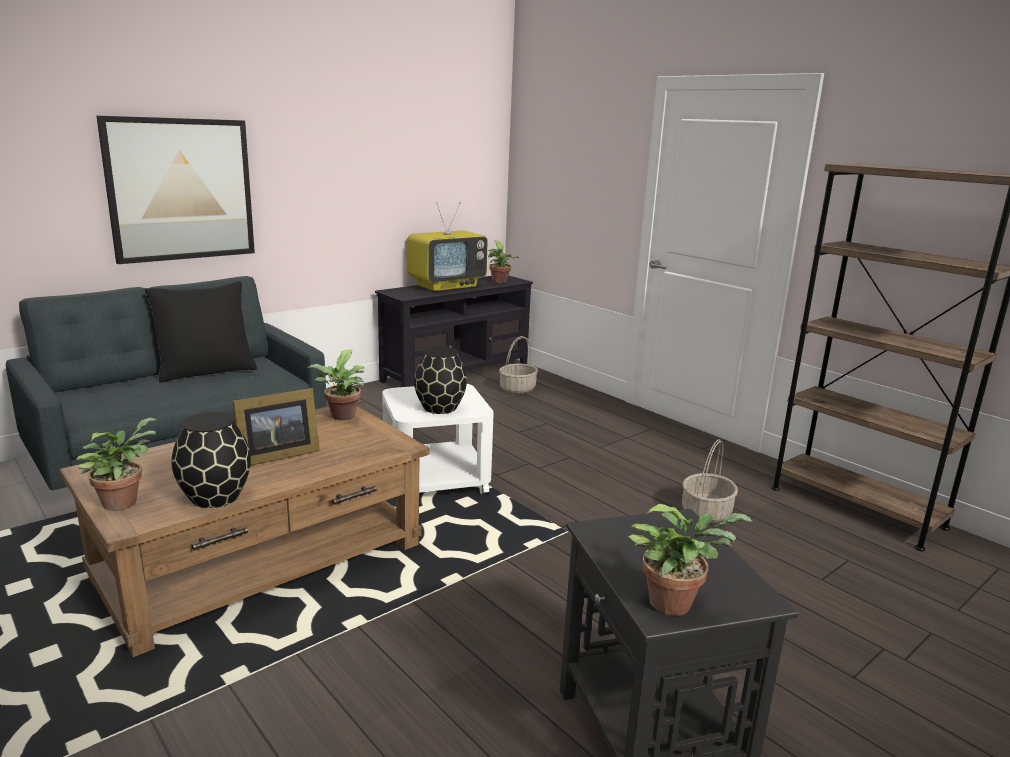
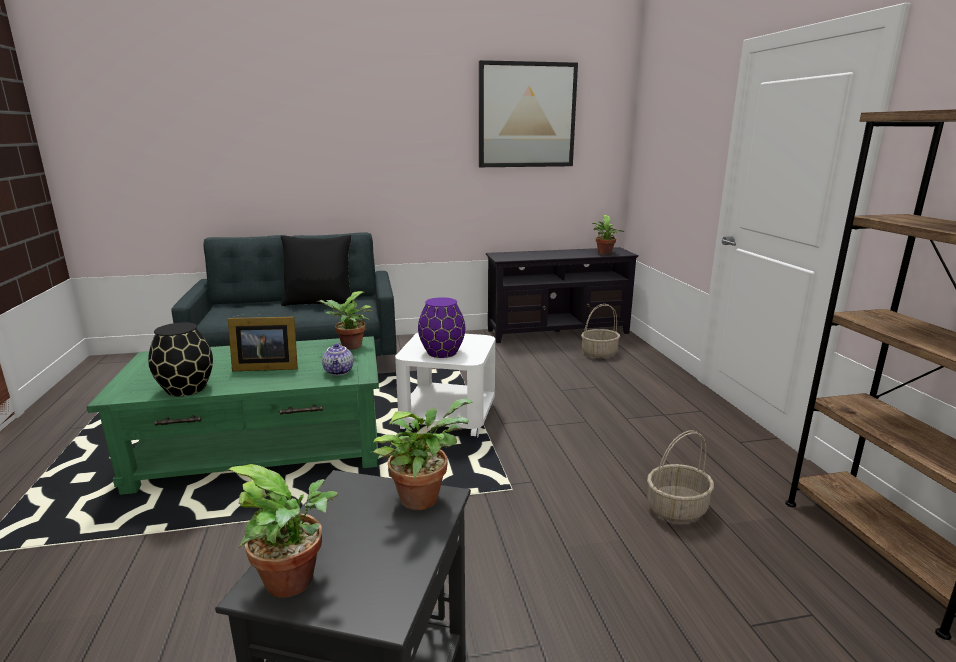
camera: 30 degrees right, 0 degrees up
(122, 501) = (135, 380): potted plant -> potted plant (423, 496)
(180, 189) = (325, 164): picture -> picture (526, 115)
(263, 561) = (263, 450): brown coffee table -> green coffee table
(372, 445) = (339, 371): none -> teapot
(440, 408) = (442, 352): black vase -> purple vase
(447, 285) = (551, 253): television -> none

